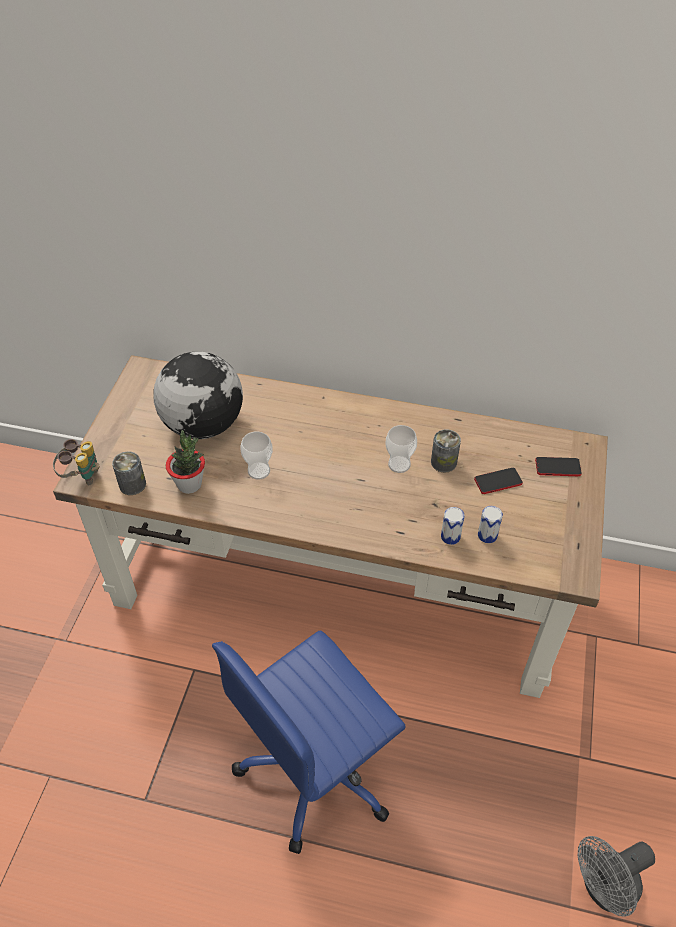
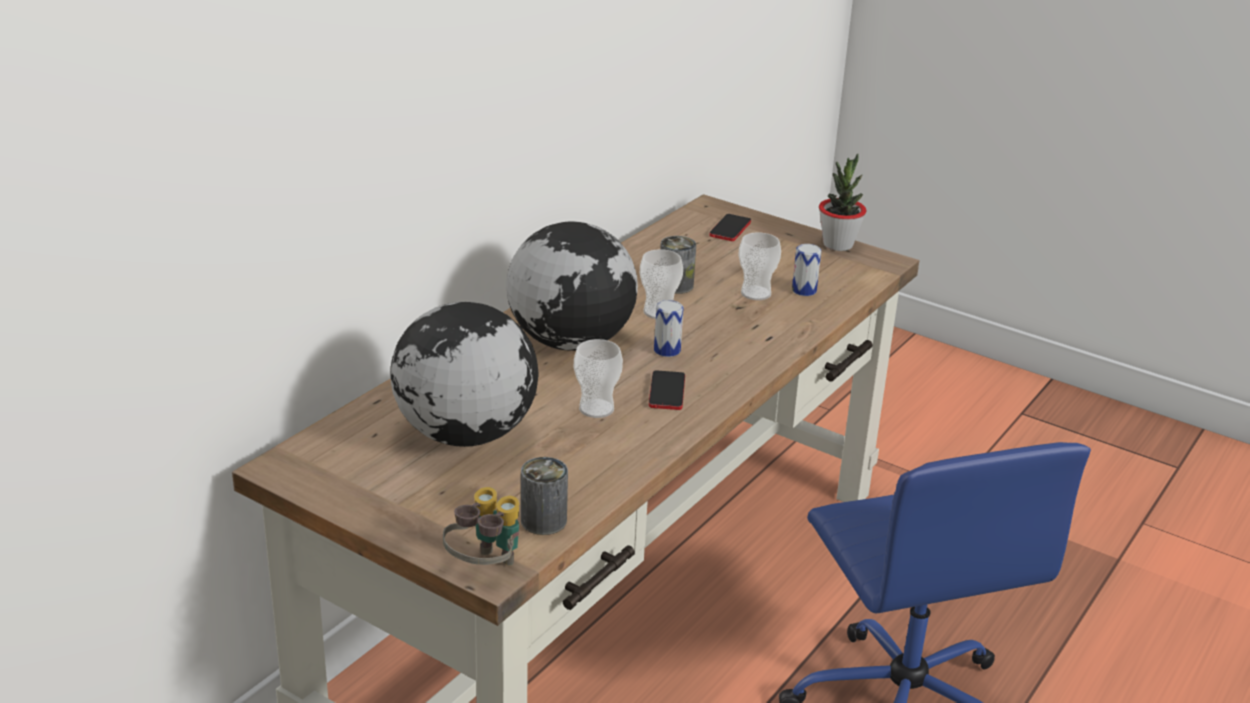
camera: 70 degrees left, 20 degrees down
(189, 484) = (581, 469): potted plant -> potted plant (838, 244)
(333, 434) = (570, 341): none -> globe
(450, 536) = (793, 310): can -> can (667, 350)
(462, 508) = (755, 293): none -> cup
(498, 481) = (728, 264): phone -> phone (667, 391)
(603, 888) = (1102, 530): grey fan -> none

